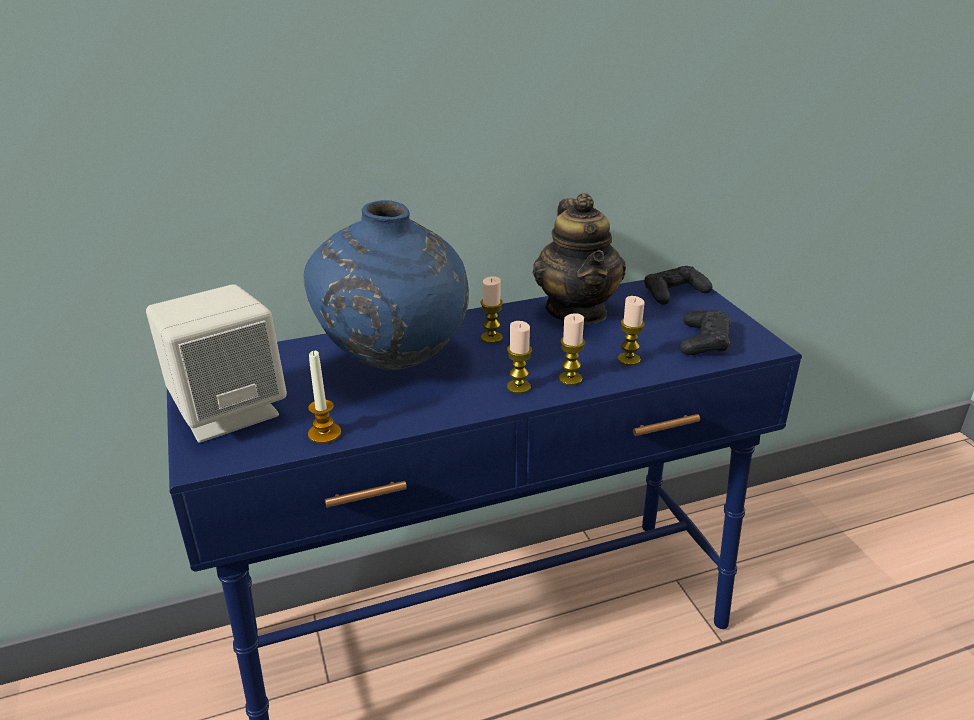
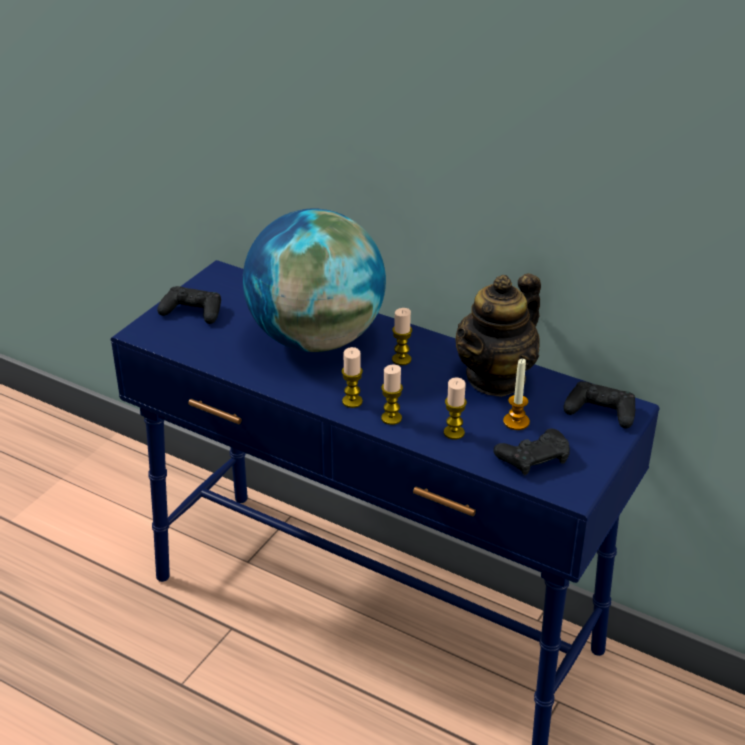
camera: 50 degrees right, 5 degrees up
(228, 411) = (192, 311): beige speaker -> black game controller
(324, 434) = (211, 356): candle -> candle (516, 422)
(395, 363) = (316, 339): blue vase -> globe

